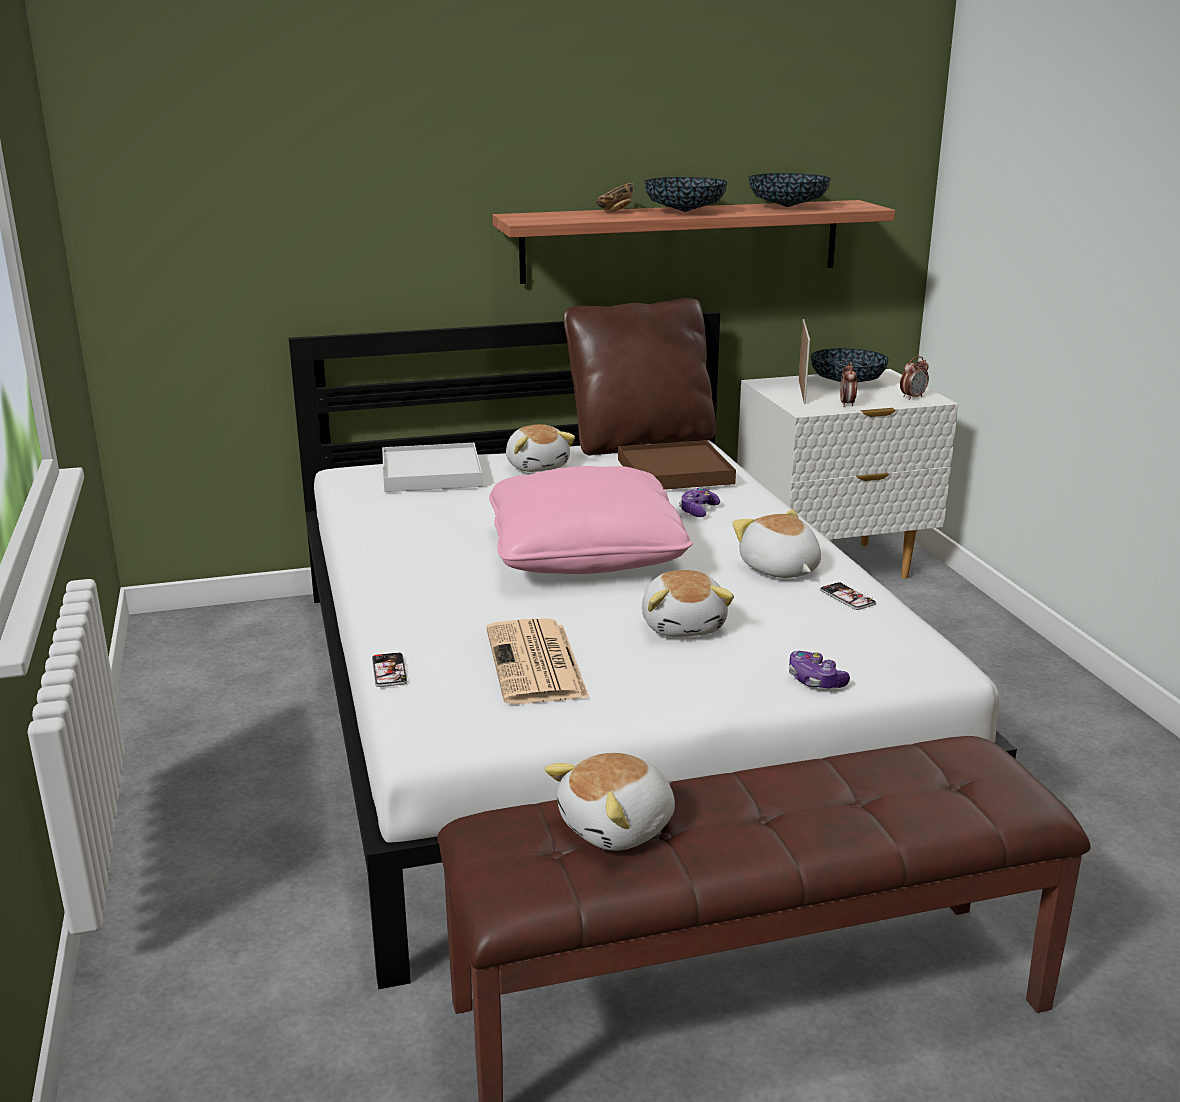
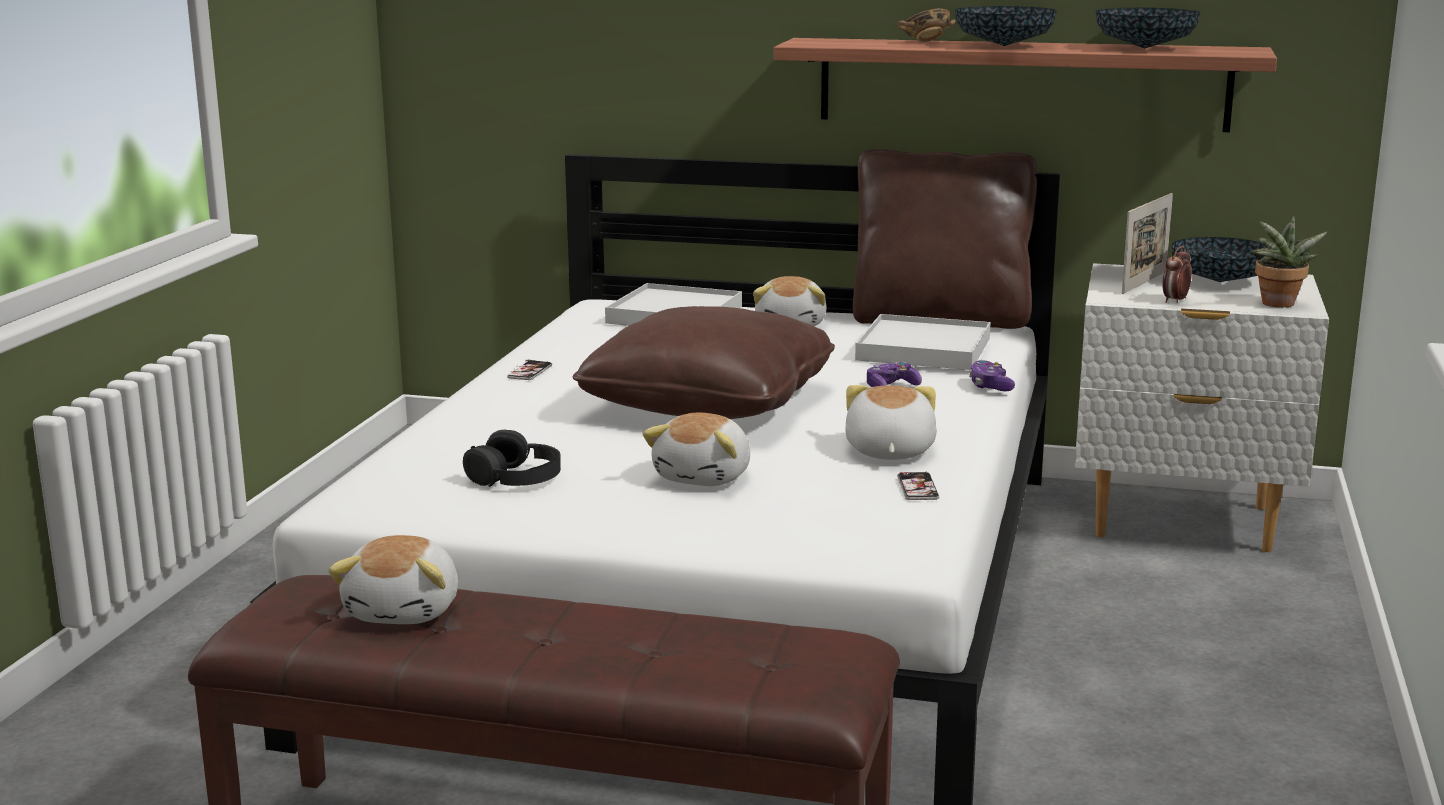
camera: 30 degrees right, 5 degrees down
(389, 671) = (386, 455): phone -> phone (530, 371)
(536, 664) = (516, 476): newspaper -> black headphones
(585, 554) = (709, 403): pink pillow -> brown pillow
(618, 827) = (405, 610): plush toy -> plush toy turned 75 degrees counterclockwise
(675, 471) = (924, 349): brown tray -> white tray
(815, 681) = (754, 545): game controller -> game controller (990, 386)
(912, 397) = (1278, 305): alarm clock -> potted plant

